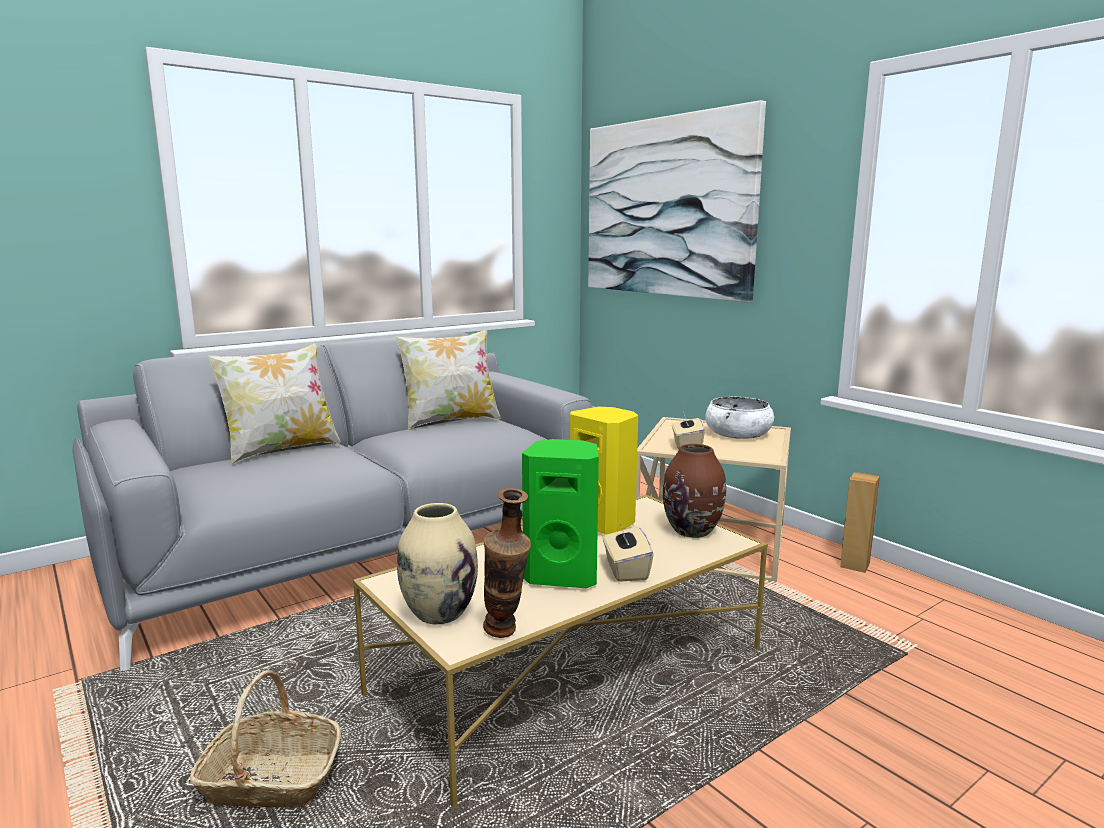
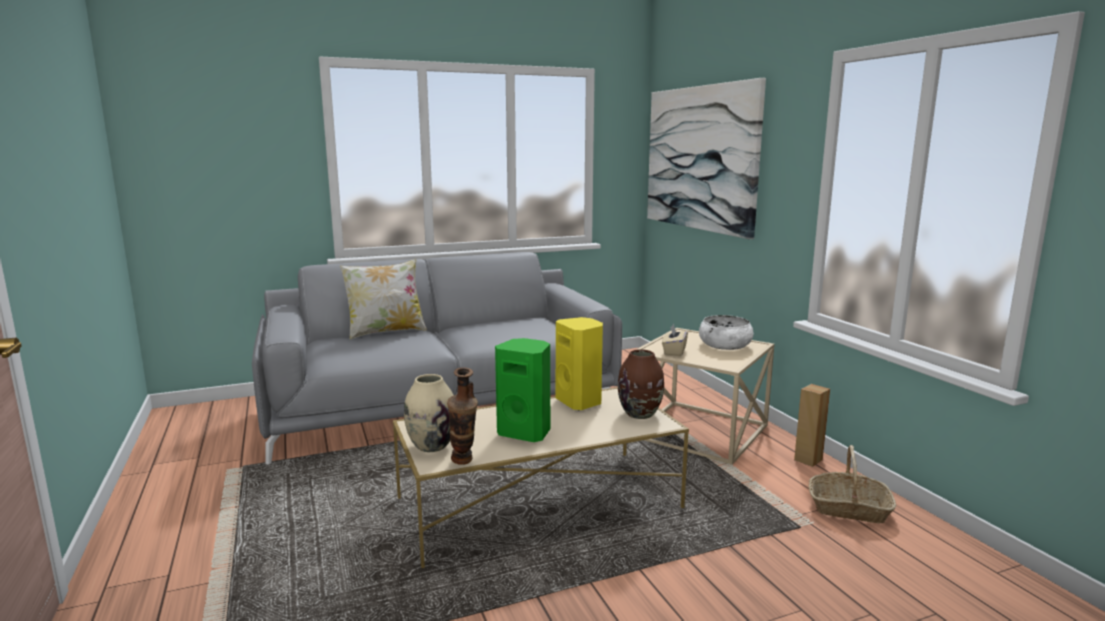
camera: 15 degrees right, 0 degrees up
(270, 780) = (325, 536): basket -> basket (848, 508)
(450, 421) = (512, 319): pillow -> none
(626, 570) = (570, 434): beige tissue box -> none

